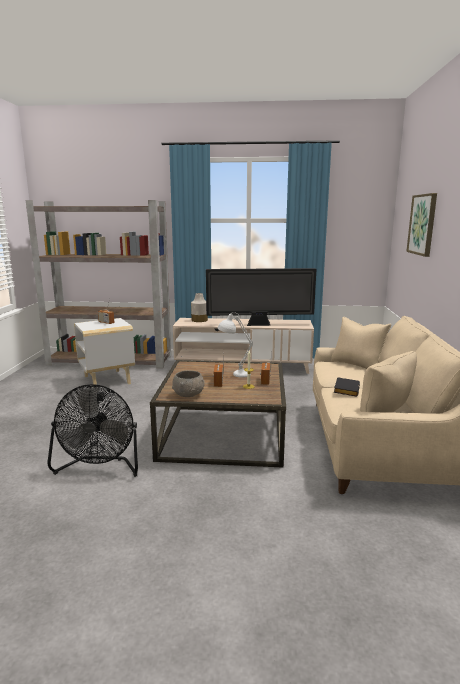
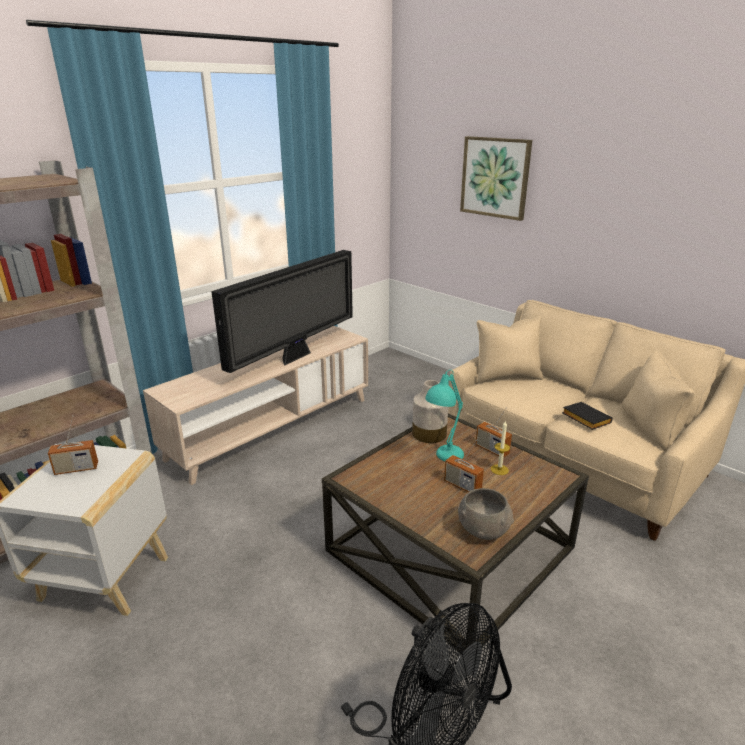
camera: 50 degrees left, 10 degrees up
(199, 320) = (191, 382): beige vase -> beige vase (429, 433)
(234, 374) = (443, 459): white table lamp -> turquoise table lamp

